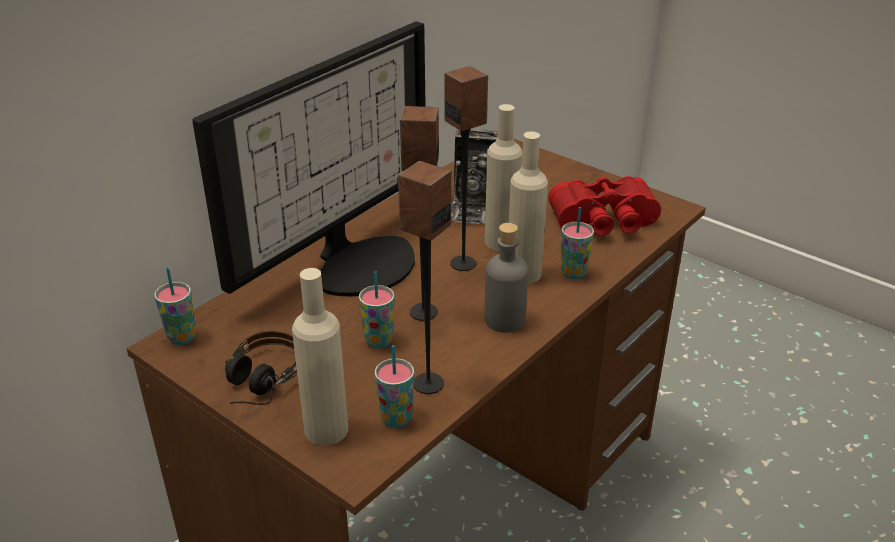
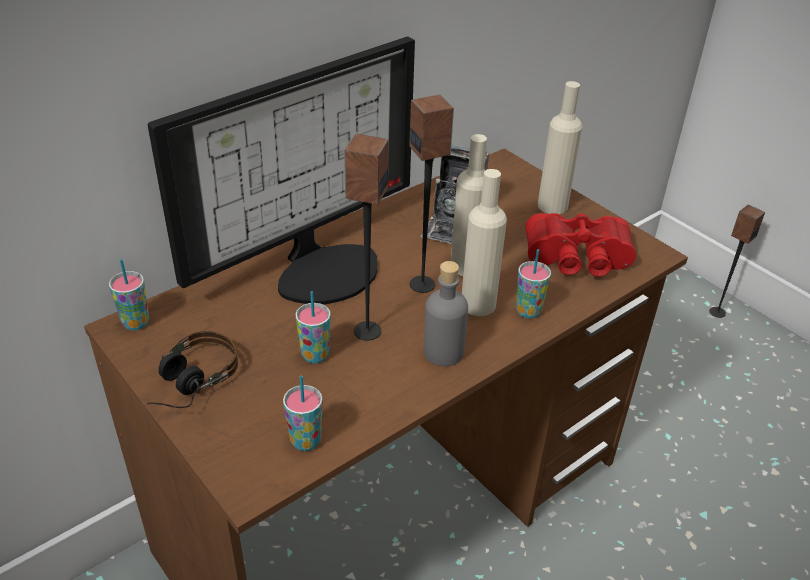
camera: 10 degrees right, 5 degrees up
(326, 429) = (236, 441): beige bottle -> beige bottle (552, 206)
(427, 383) = (347, 408): speaker -> speaker (717, 312)

